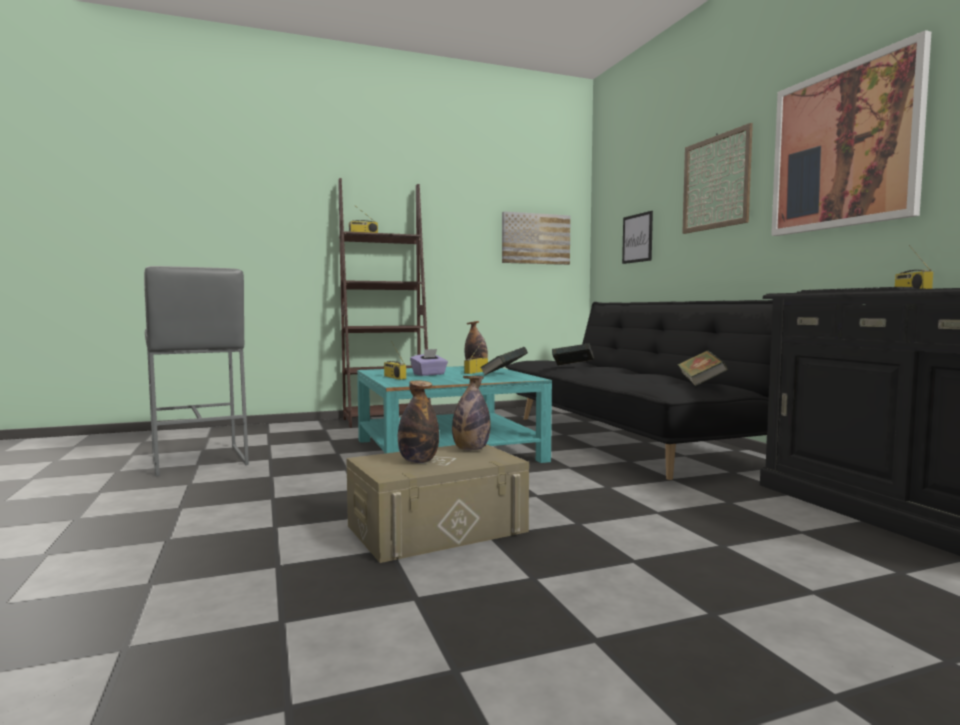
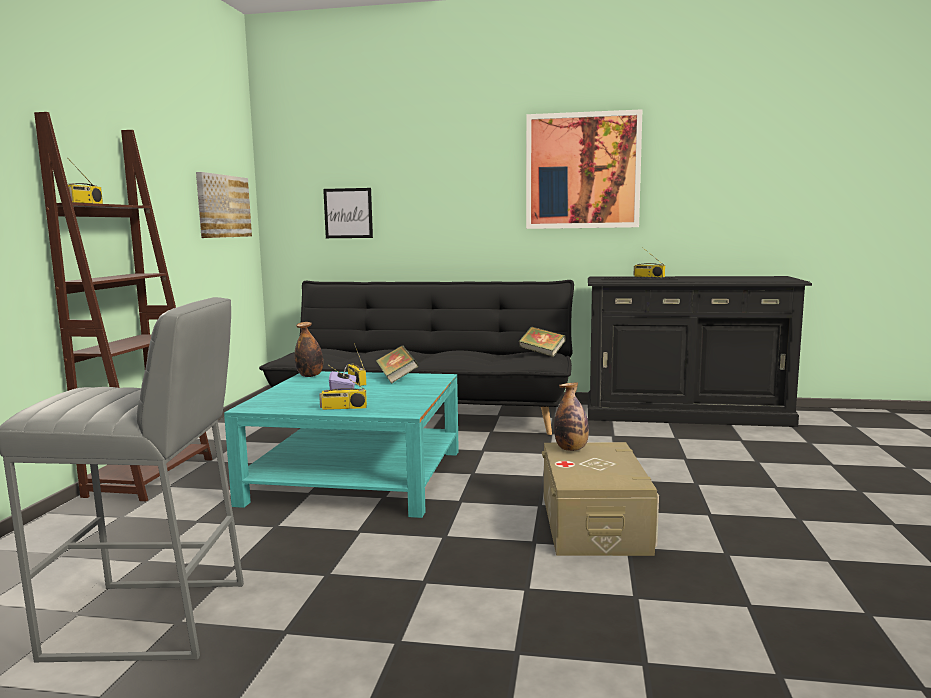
camera: 60 degrees left, 5 degrees up
(418, 461) = (596, 469): bottle -> none
(572, 367) = (381, 356): book -> none
(716, 181) = (457, 173): picture -> none

